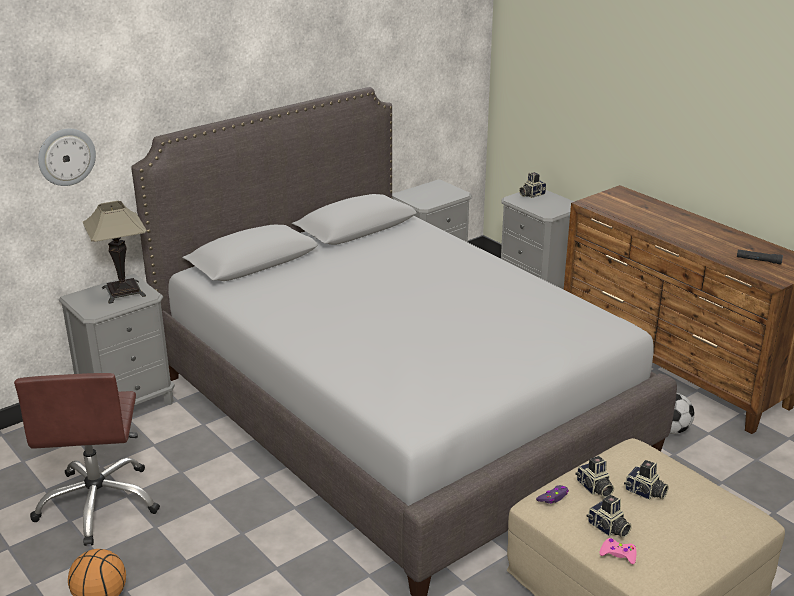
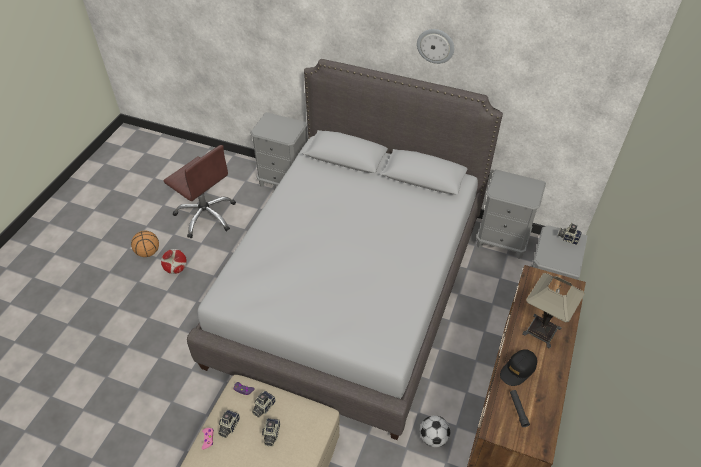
camera: 60 degrees right, 20 degrees up
(66, 156) = (276, 46): wall clock -> wall clock (435, 45)
(99, 503) = (206, 215): brown office chair -> brown office chair turned 105 degrees counterclockwise
(124, 292) = (285, 129): table lamp -> table lamp (541, 331)
(180, 572) = (176, 269): none -> football
(708, 246) = (518, 370): none -> black cap

